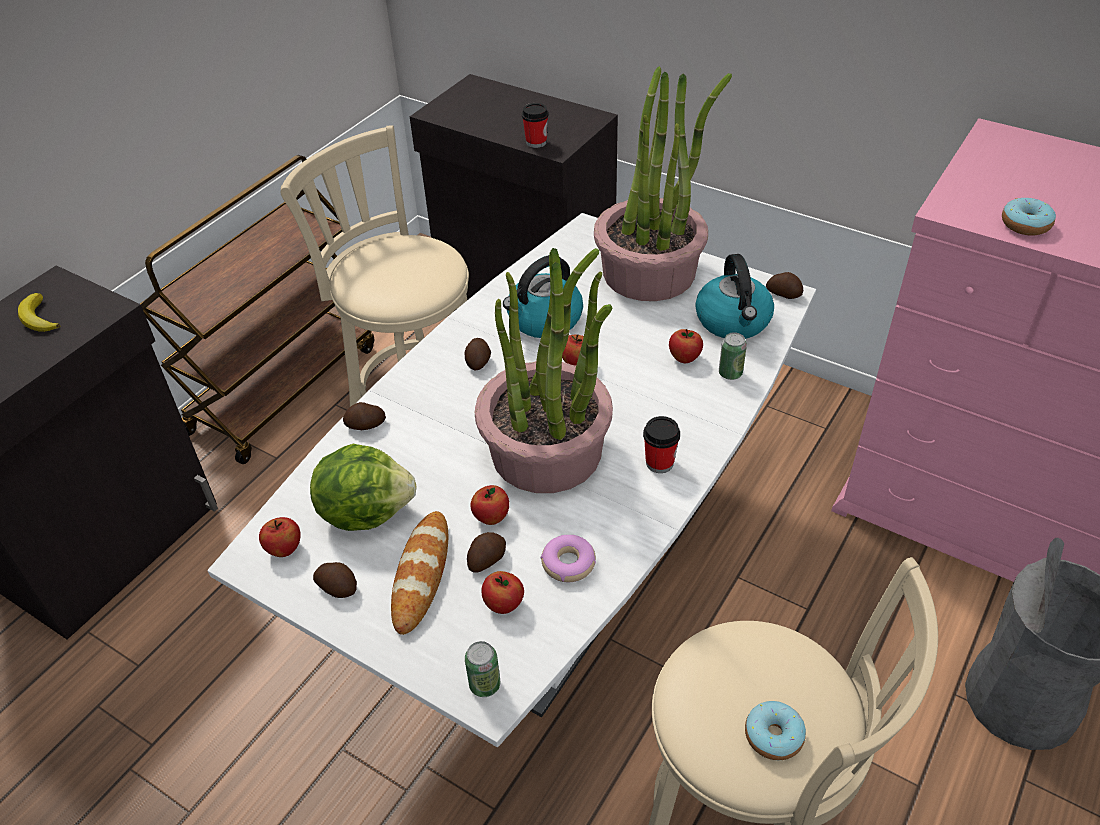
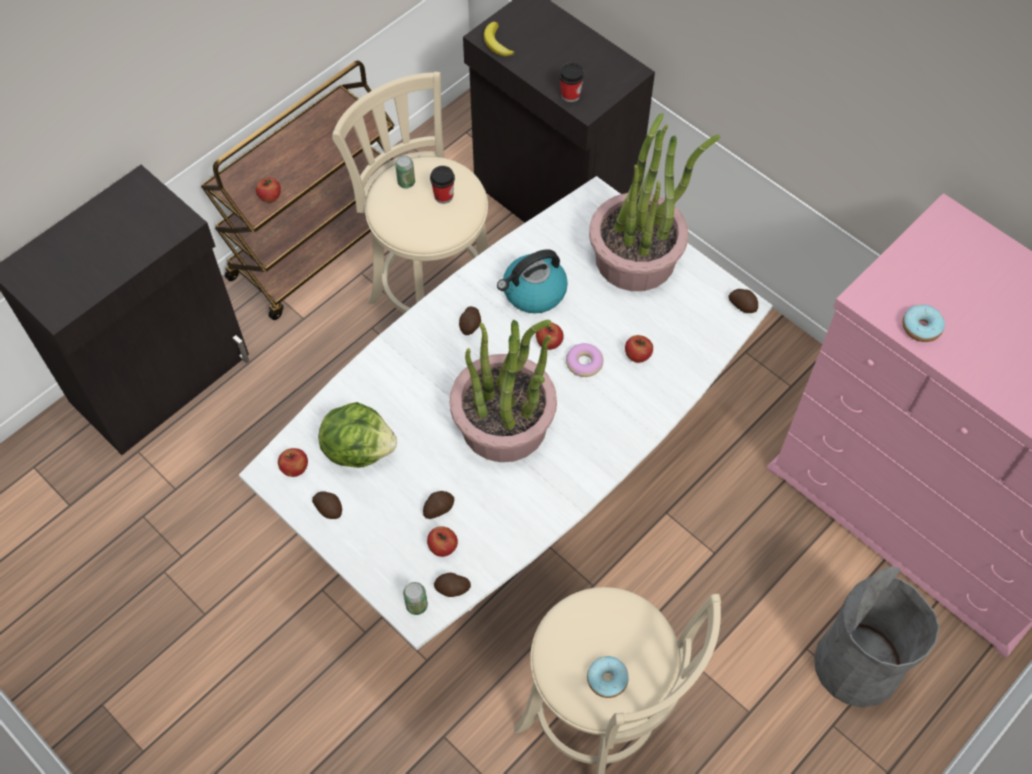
camera: 10 degrees right, 15 degrees up
(38, 318) = (126, 221): banana -> banana (496, 43)
(366, 425) = (370, 370): potato -> potato (452, 589)
(421, 574) = (389, 511): bread -> none
(491, 517) = (449, 474): apple -> apple (270, 197)
(568, 563) = (496, 524): donut -> donut (584, 363)
(659, 463) = (587, 452): cup -> cup (443, 196)
(730, 373) = (670, 379): can -> can (406, 182)
(733, 321) = (690, 326): kettle -> none

